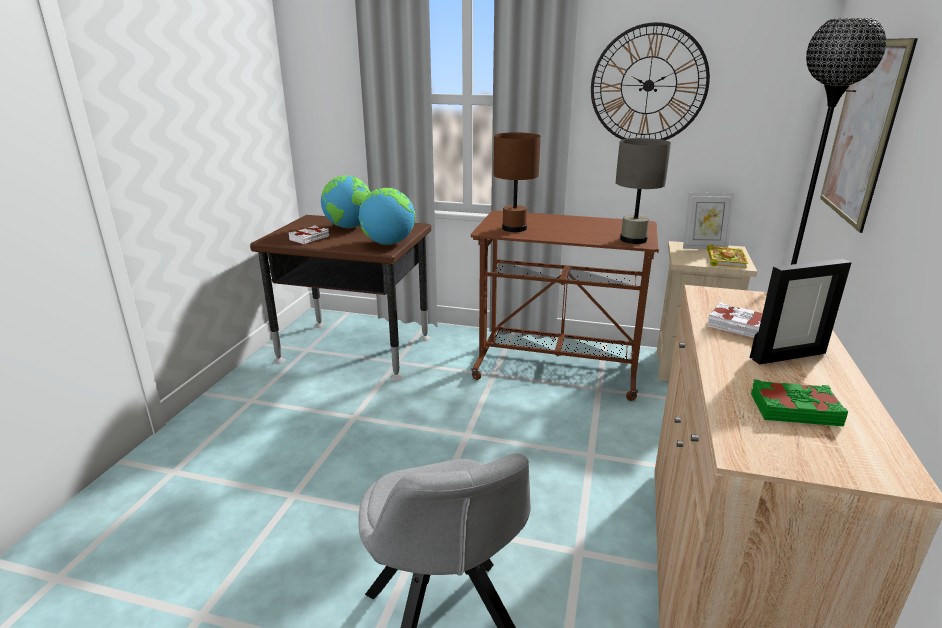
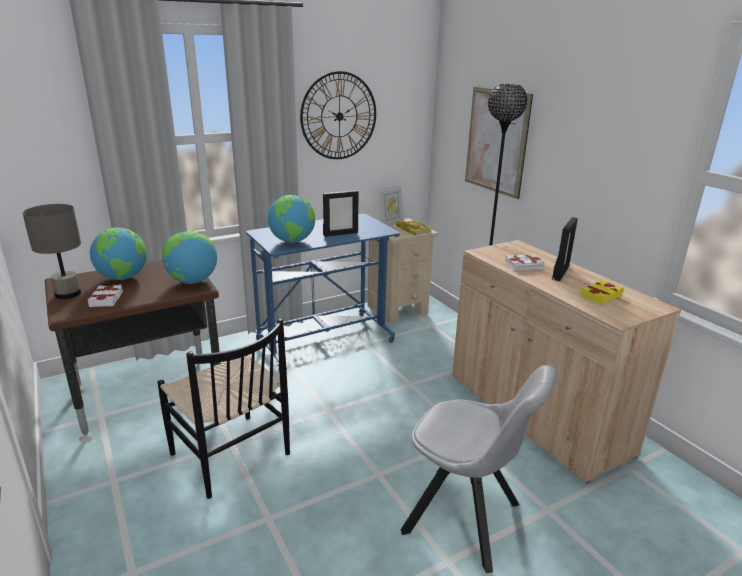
camera: 45 degrees left, 0 degrees up
(339, 429) = (232, 457): none -> black chair
(514, 228) = (292, 241): brown table lamp -> globe
(557, 368) = (325, 341): brown desk -> blue desk
(580, 233) = (340, 233): none -> picture frame
(632, 239) = (376, 230): grey table lamp -> grey table lamp (67, 294)
(794, 409) = (600, 295): green book -> yellow book

